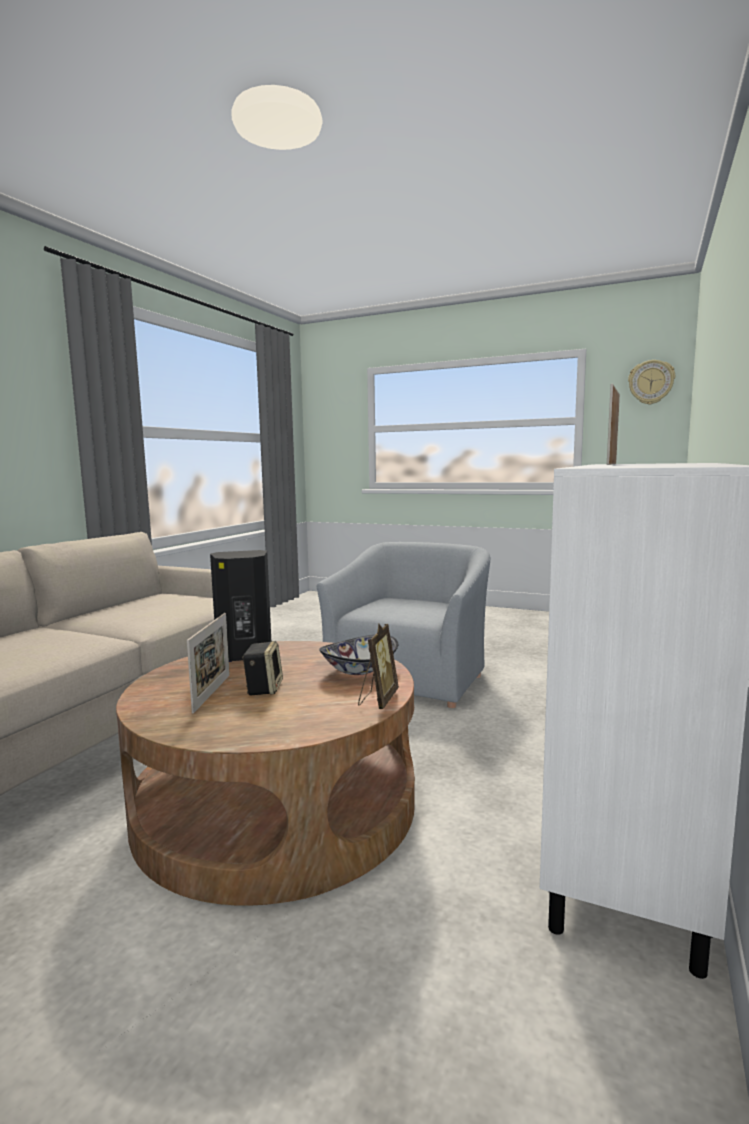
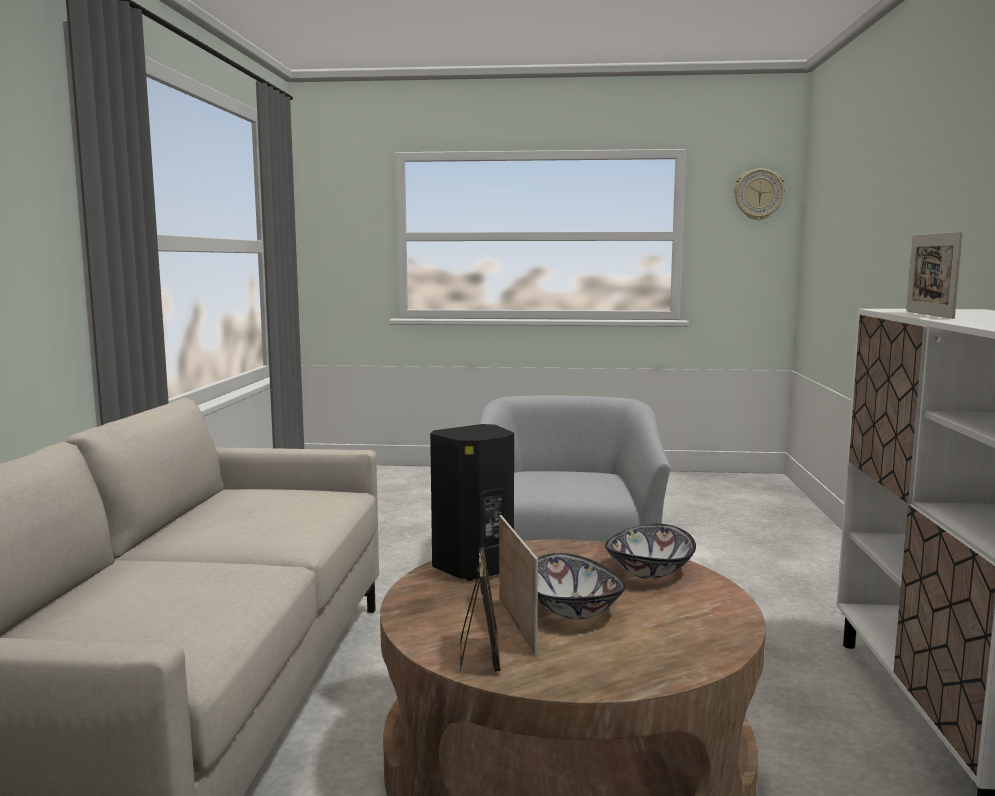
camera: 20 degrees left, 0 degrees up
(263, 688) = (572, 610): speaker -> bowl
(378, 700) = (725, 606): picture frame -> picture frame (479, 657)

